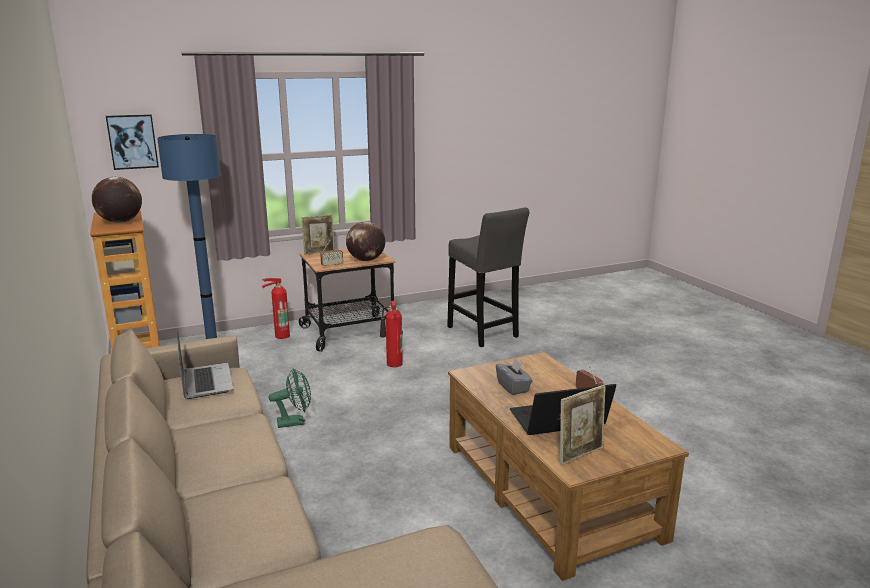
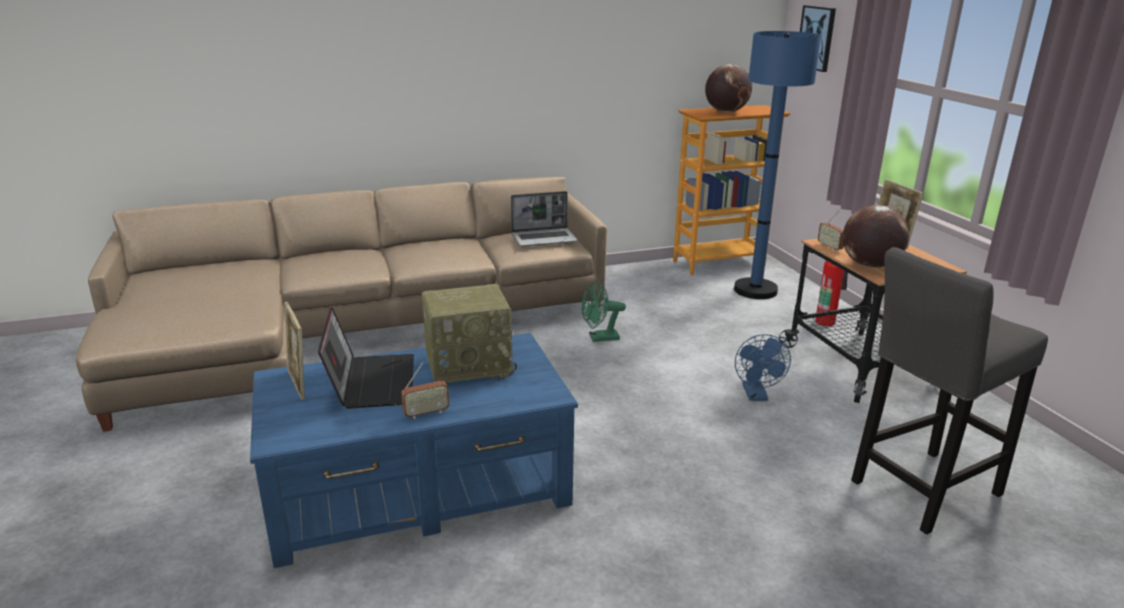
camera: 95 degrees right, 5 degrees up
(295, 422) = (599, 338): green fan -> green fan turned 90 degrees clockwise
(393, 364) = (756, 396): fire extinguisher -> blue fan
(513, 387) = (470, 365): grey tissue box -> radio
(549, 488) = (420, 488): brown coffee table -> blue coffee table

